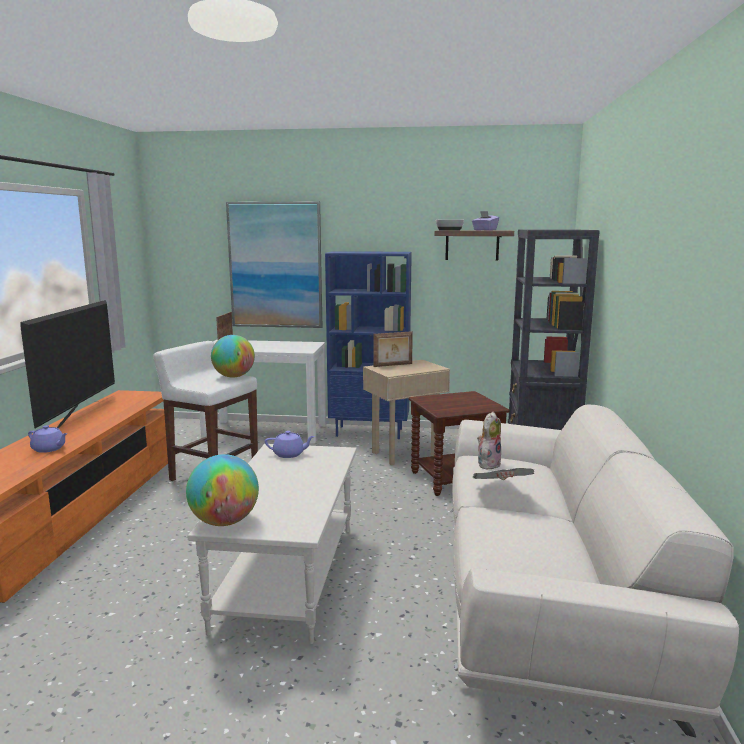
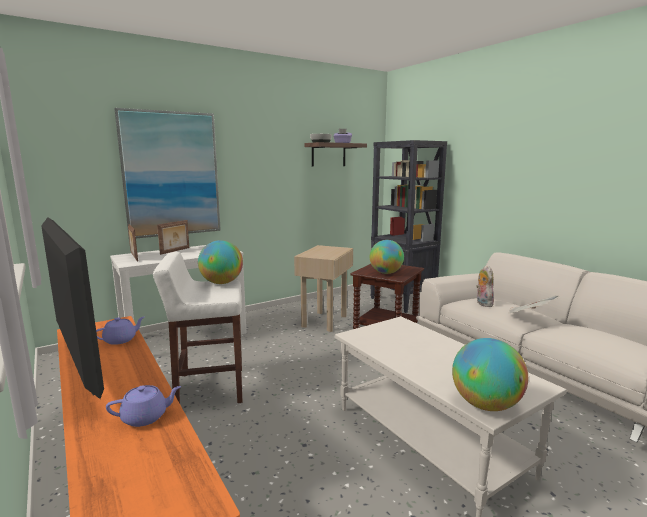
camera: 40 degrees left, 0 degrees up
(289, 454) = (376, 335): purple teapot -> purple teapot (121, 340)
(370, 432) = (272, 313): blue bookcase -> none
(393, 365) = (312, 252): picture frame -> picture frame (175, 251)
(445, 405) = (386, 273): none -> globe

